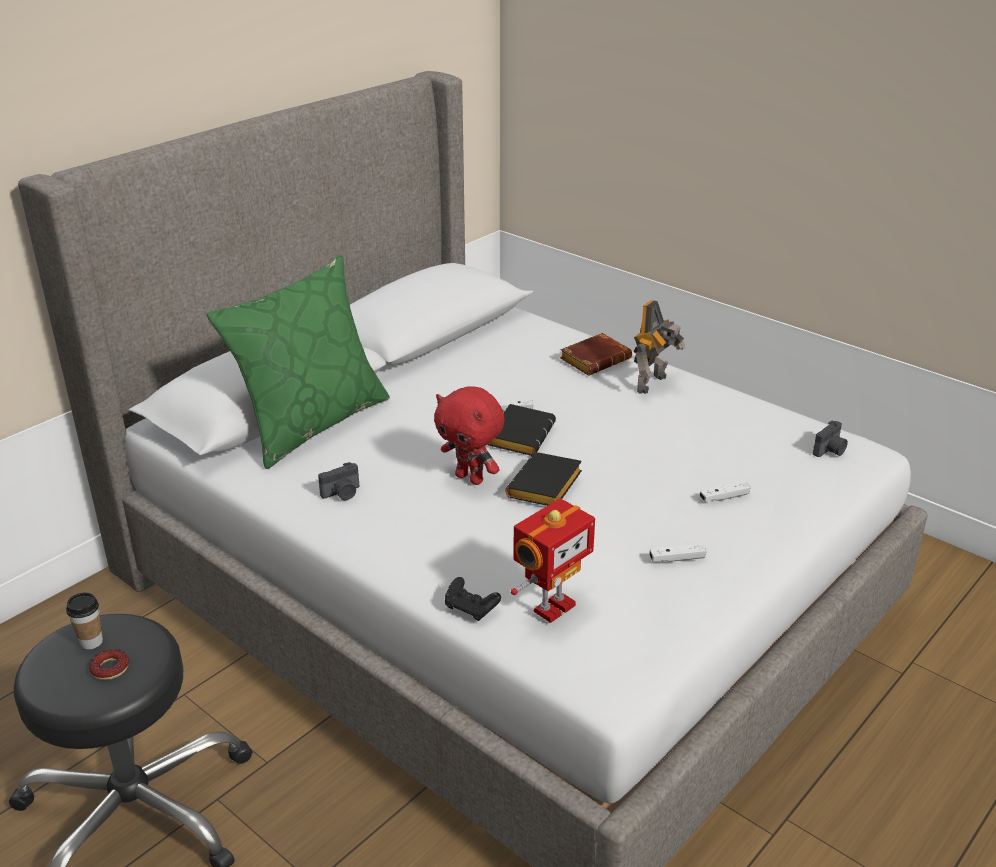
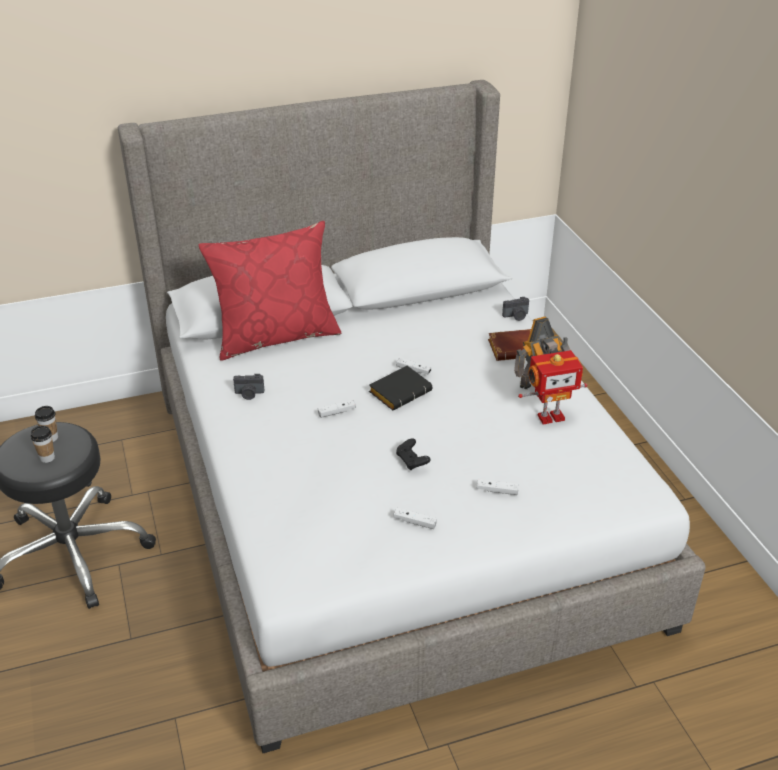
camera: 30 degrees right, 5 degrees up
(110, 668) = (47, 458): donut -> cup
(311, 423) = (276, 336): green pillow -> red pillow
(471, 478) = (336, 412): red plush toy -> white game controller
(471, 608) = (252, 502): black game controller -> black game controller (412, 461)
(545, 488) = (377, 437): black book -> none
(552, 607) = (297, 521): toy robot -> toy robot (550, 416)
(830, 451) = (620, 485): camera -> camera (516, 316)

